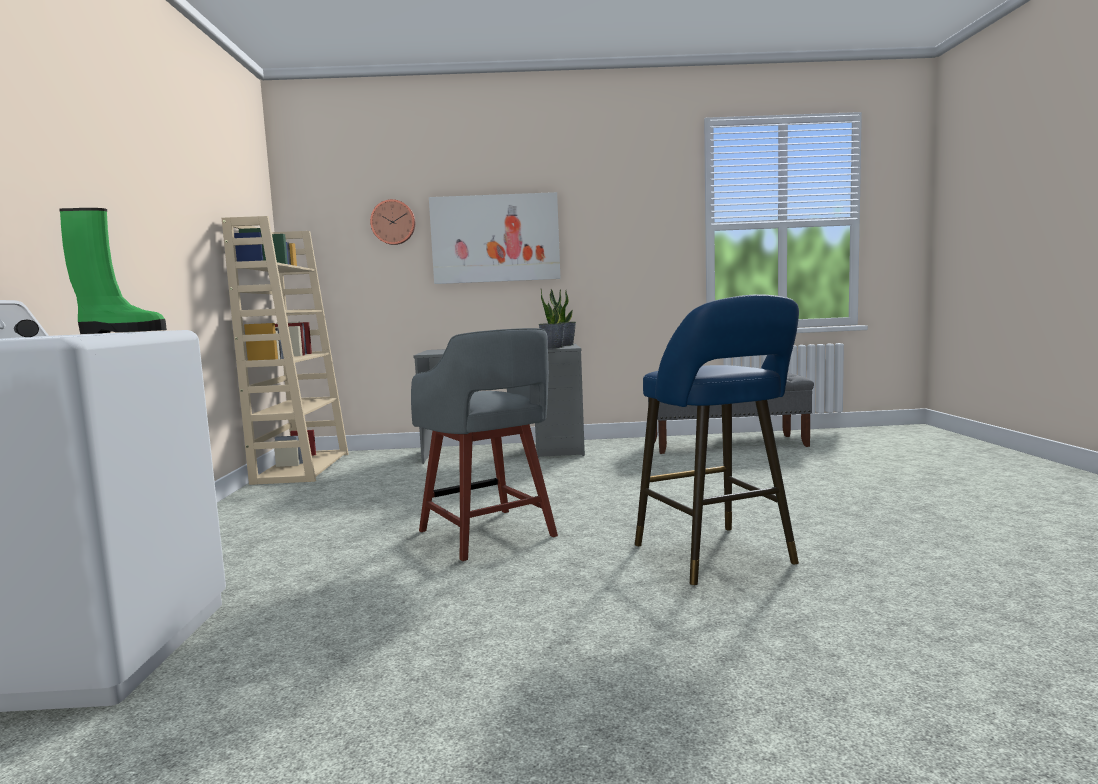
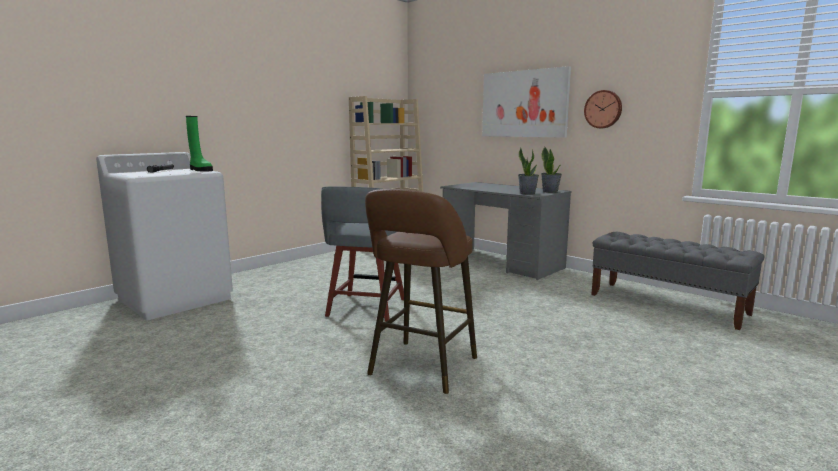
camera: 45 degrees right, 5 degrees up
(393, 222) = (464, 92): wall clock -> wall clock (603, 109)
(718, 557) = (421, 368): blue stool -> brown stool

